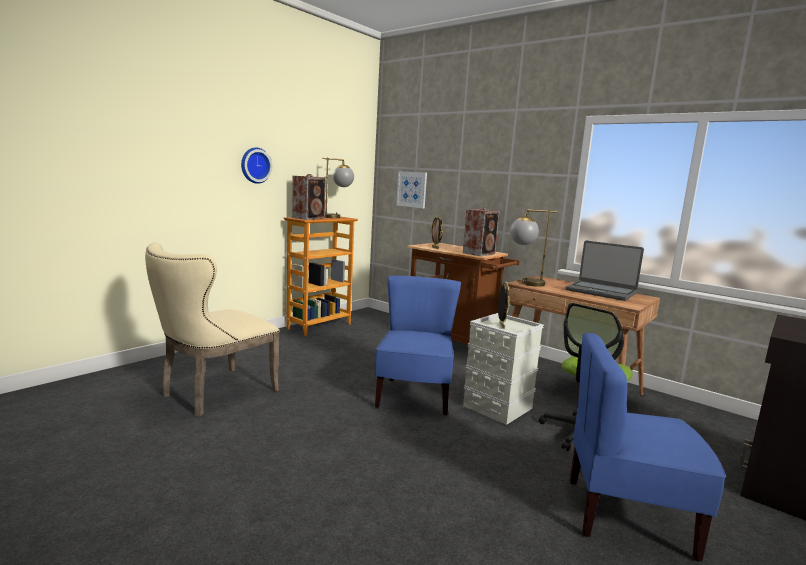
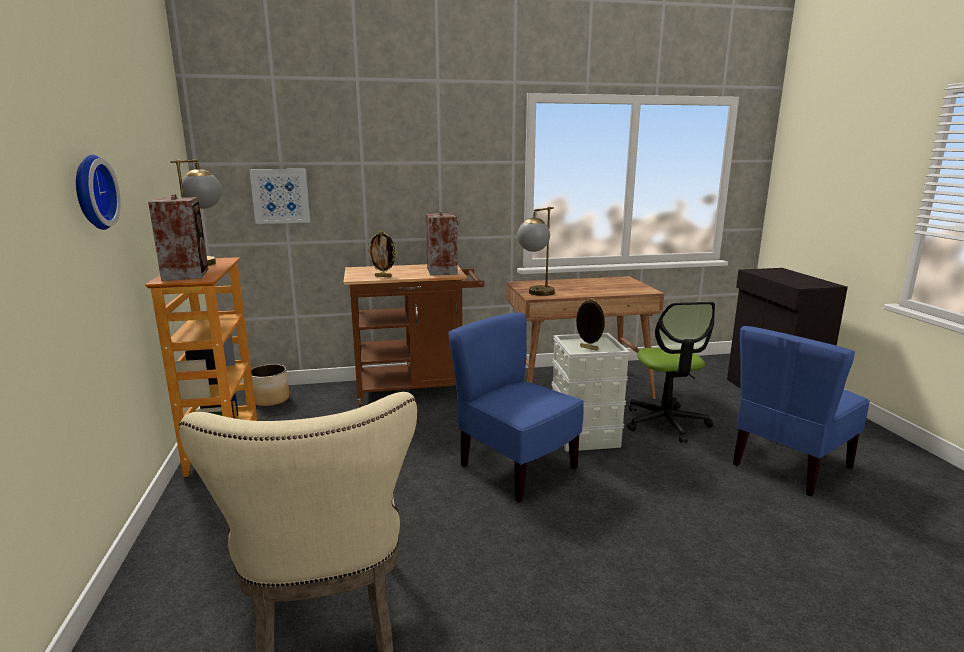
camera: 50 degrees left, 5 degrees up
(377, 318) = (270, 399): none -> planter
(601, 292) = (594, 283): laptop -> none

